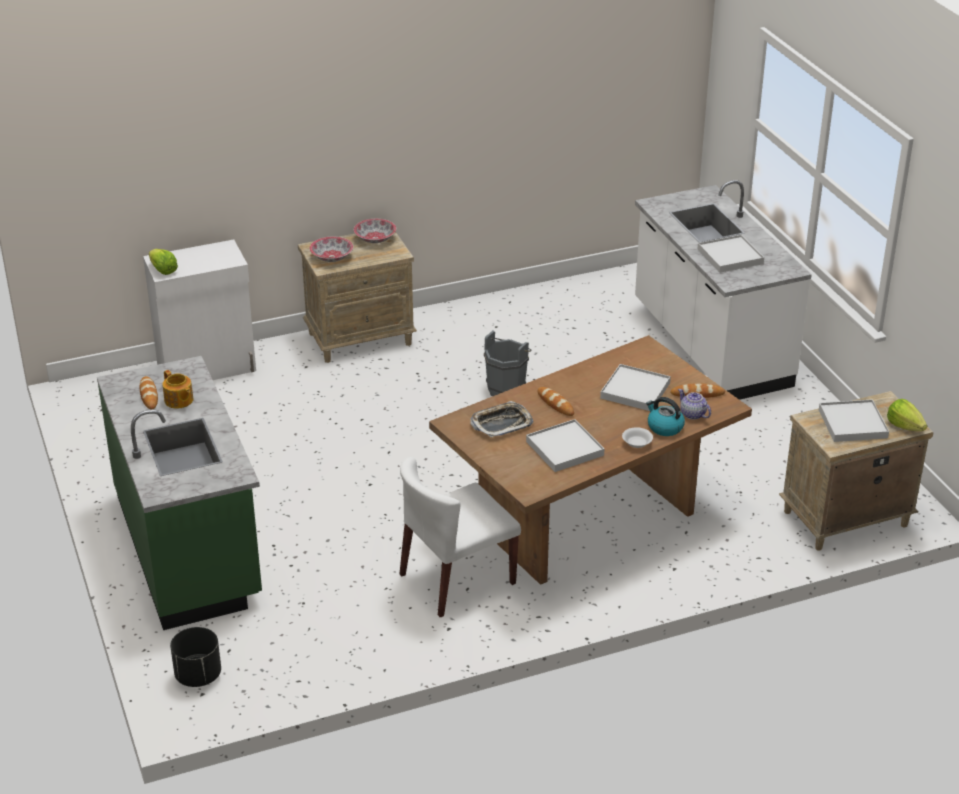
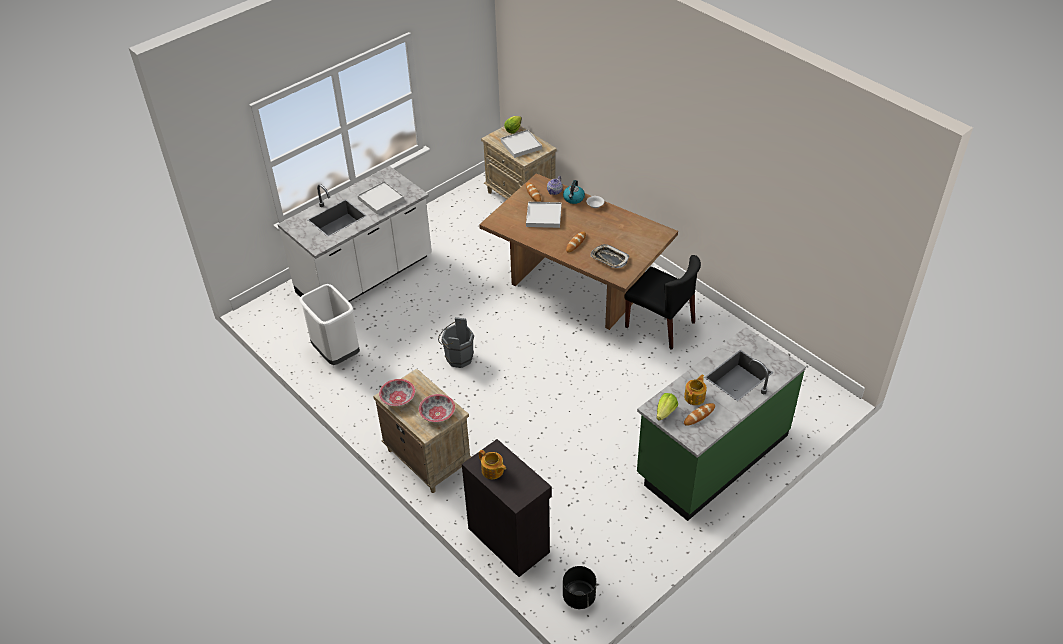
camera: 110 degrees left, 10 degrees up
(163, 270) = (532, 488): lettuce -> lettuce (665, 412)
(198, 676) = (808, 403): black planter -> black planter (579, 597)
(207, 253) = (492, 471): none -> teapot
(207, 368) = (509, 539): white cabinet -> black cabinet
(456, 579) = (660, 325): white chair -> black chair
(564, 448) = (617, 229): white tray -> none
(573, 306) = (336, 353): none -> white trash can

